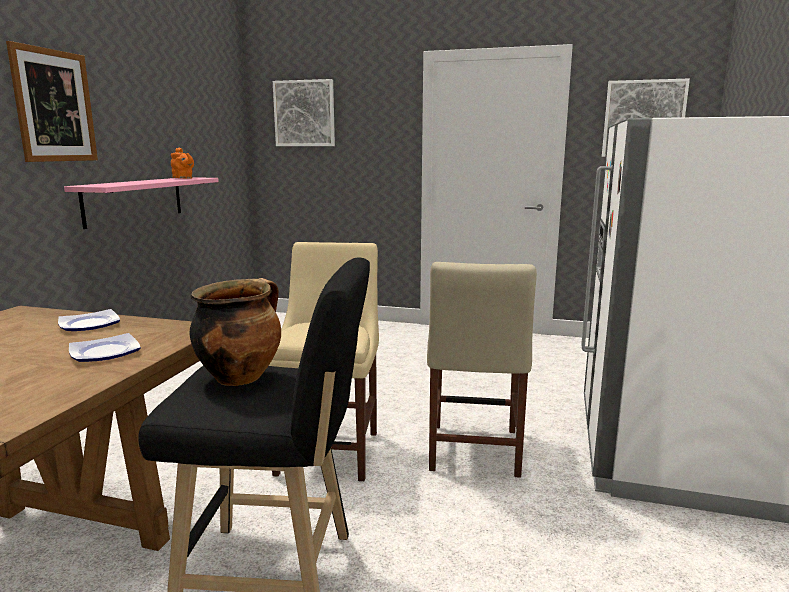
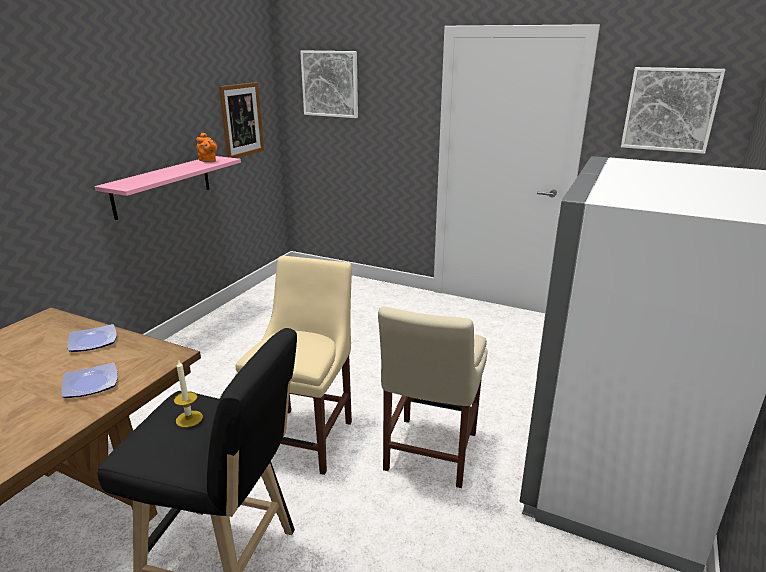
camera: 10 degrees right, 10 degrees up
(54, 106) = (81, 116): picture -> picture (241, 120)
(240, 376) = (189, 419): cooking pot -> candle

